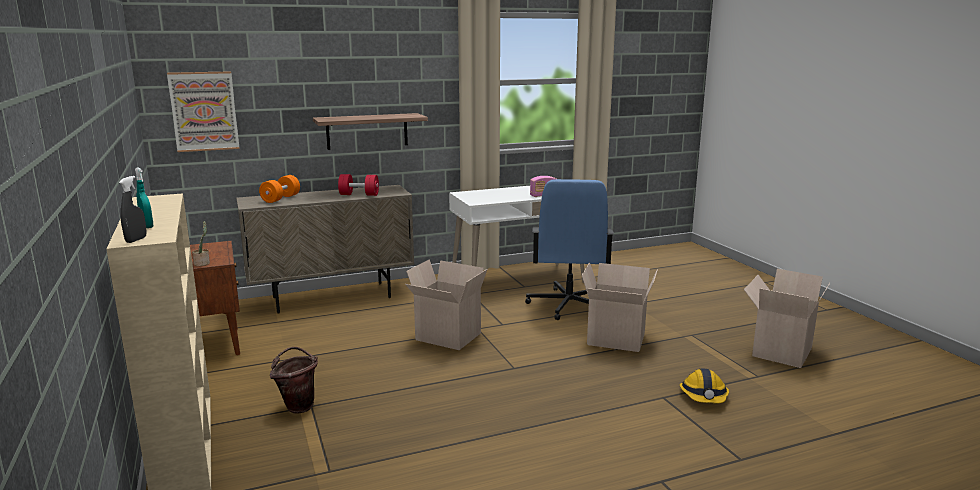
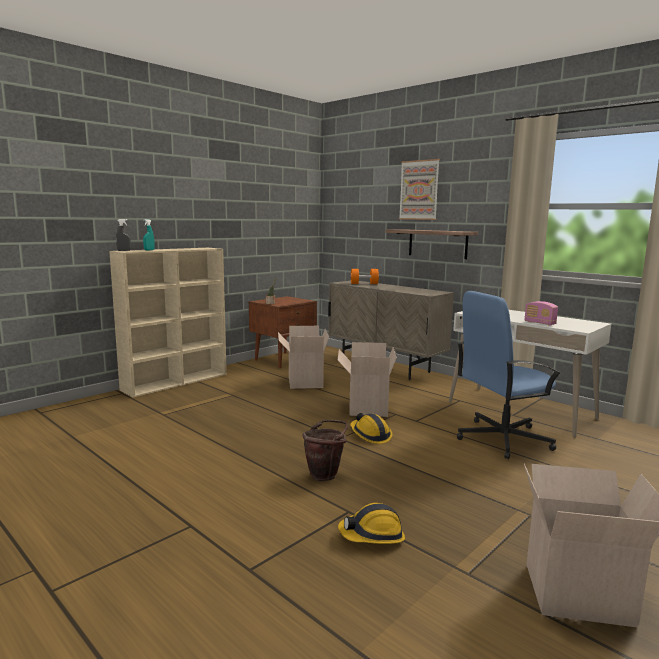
camera: 65 degrees right, 5 degrees down
(204, 111) = (346, 220): picture -> picture (419, 190)
(298, 405) = (230, 392): brown bucket -> brown bucket (325, 474)
(359, 195) = (404, 290): red dumbbell -> none
(518, 352) = (370, 435): none -> hard hat
(614, 340) = (451, 471): cardboard box -> cardboard box (303, 382)

